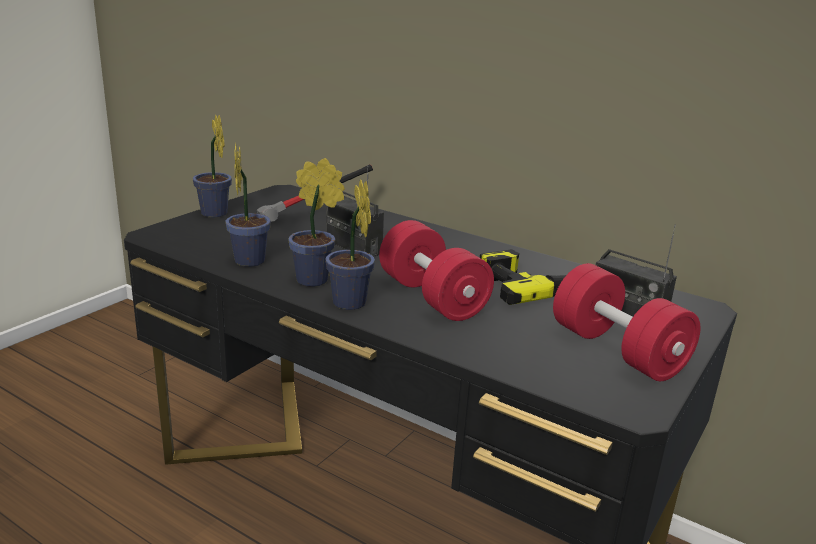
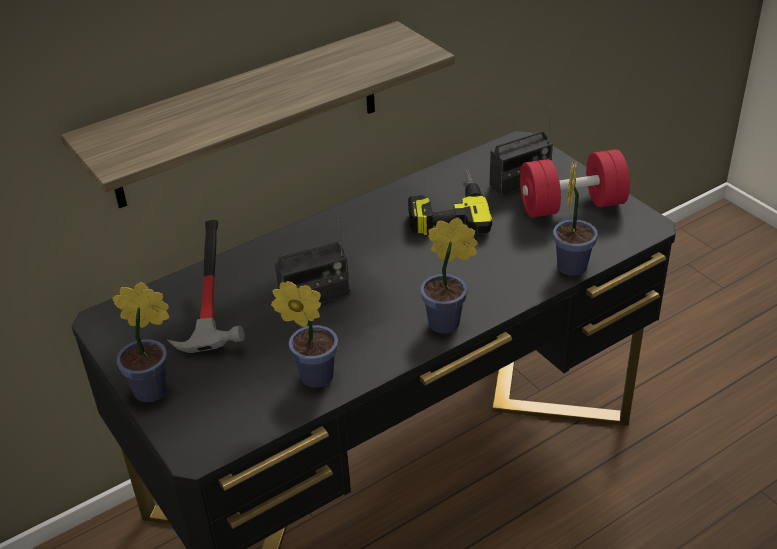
camera: 65 degrees left, 15 degrees up
(316, 280) = (386, 336): potted plant -> potted plant (572, 264)
(432, 297) = (451, 272): red dumbbell -> none
(440, 103) = (247, 115): none -> shelf

